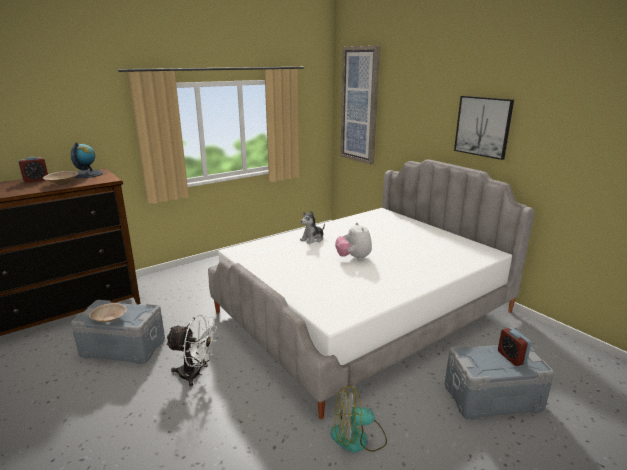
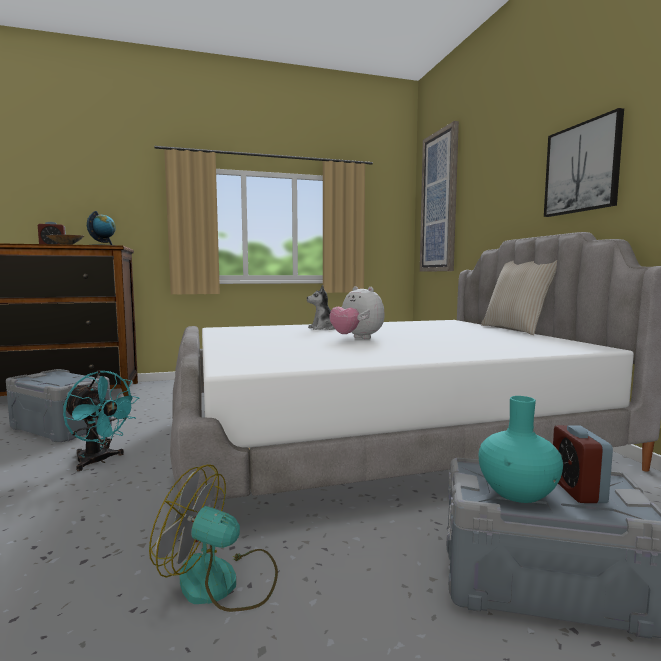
camera: 20 degrees right, 15 degrees down
(110, 319) = (44, 382): beige bowl -> none
(195, 374) = (99, 461): white fan -> turquoise fan
(353, 258) = (357, 338): plush toy -> plush toy turned 45 degrees counterclockwise
(434, 226) = (516, 329): none -> beige pillow
(489, 365) = (517, 492): none -> turquoise vase

